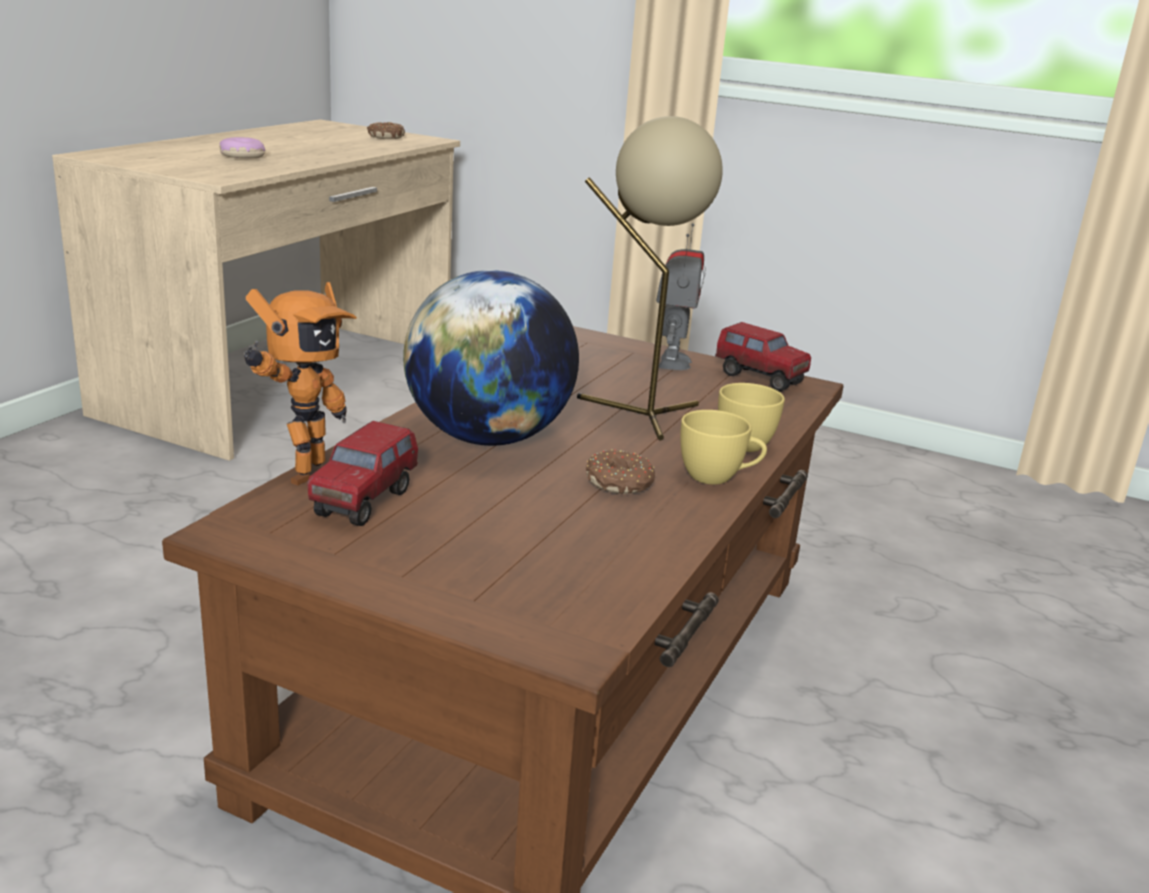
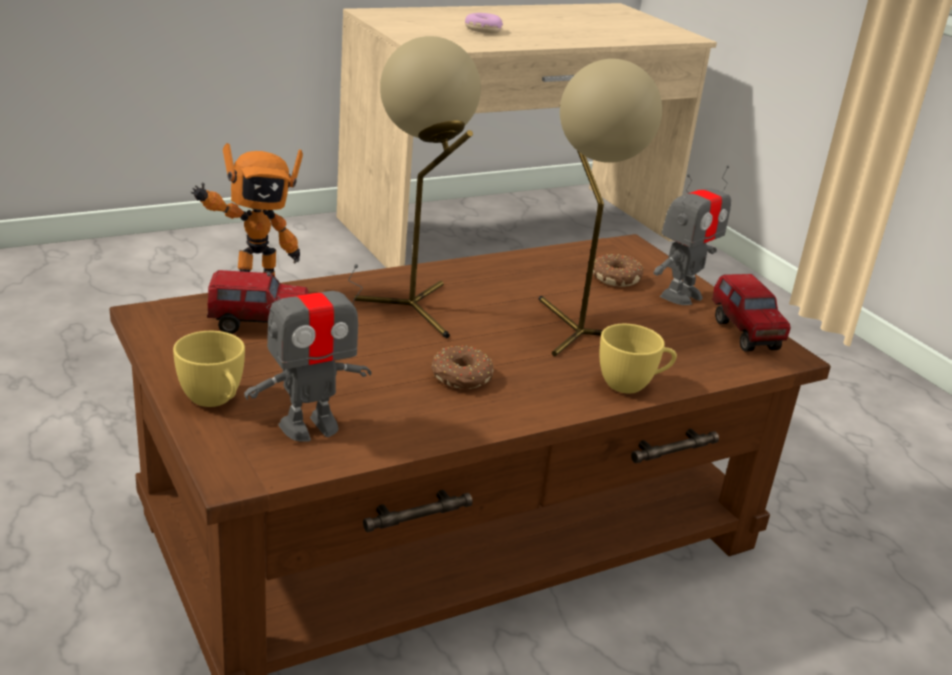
camera: 35 degrees right, 5 degrees up
(365, 502) = (259, 326): toy truck -> toy truck turned 150 degrees counterclockwise
(385, 137) = (646, 28): donut -> donut (615, 277)
(488, 438) = (416, 309): globe -> beige table lamp
(565, 575) = (309, 426): none -> toy robot
(718, 478) = (551, 402): yellow cup -> yellow cup (214, 401)

